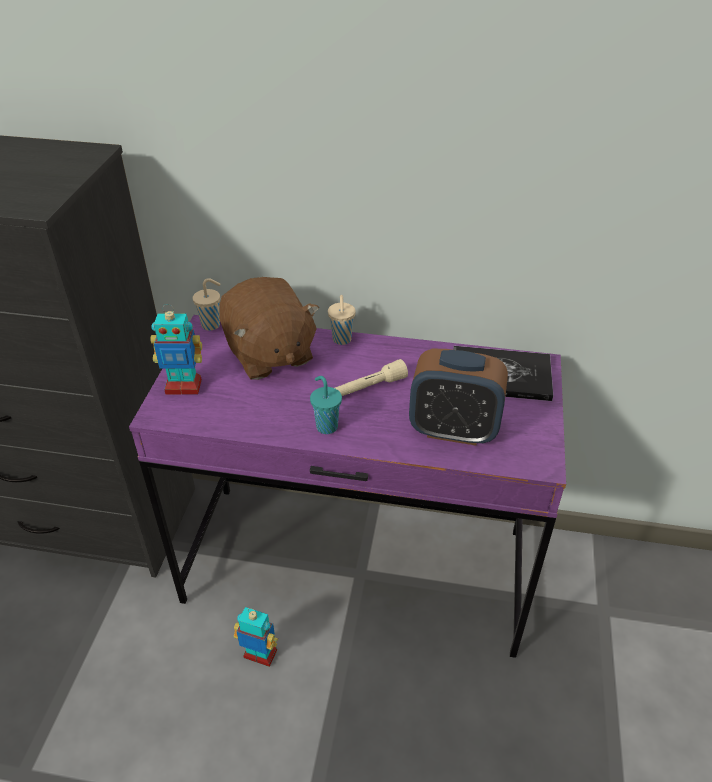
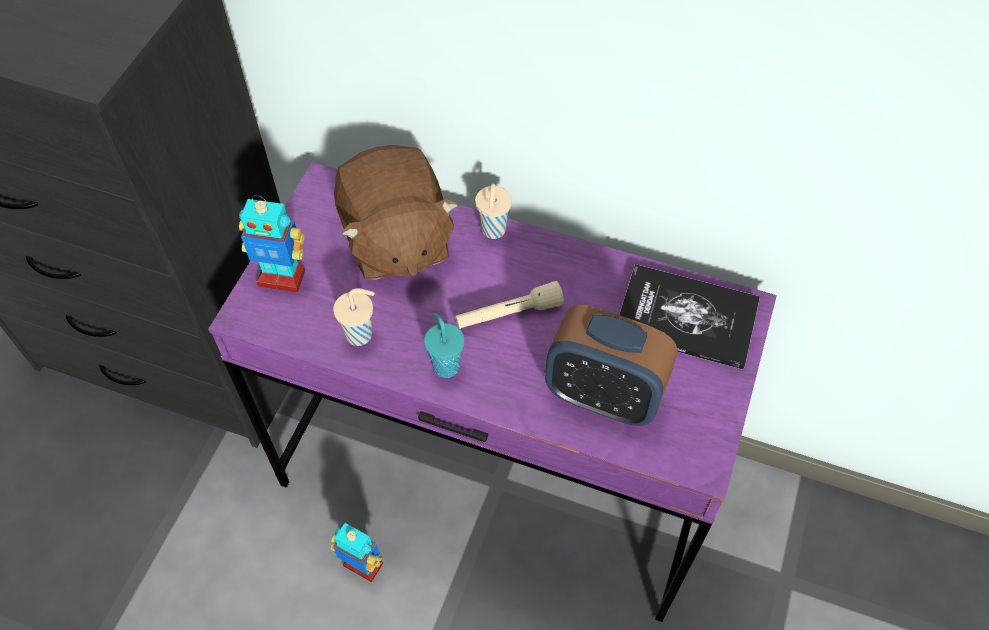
camera: 10 degrees right, 15 degrees up
(212, 325) = (332, 182): beige cup -> beige cup (361, 334)

